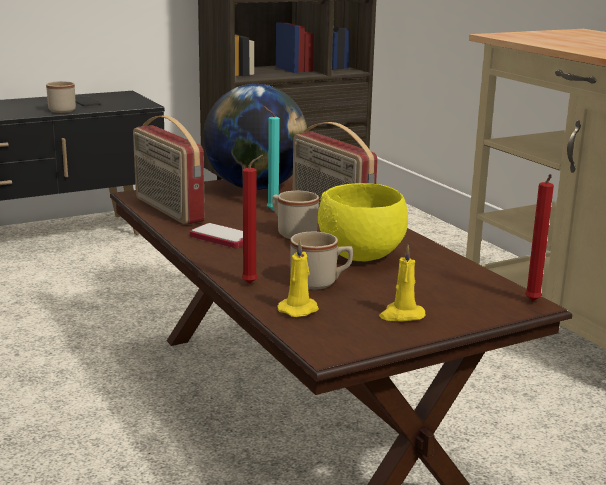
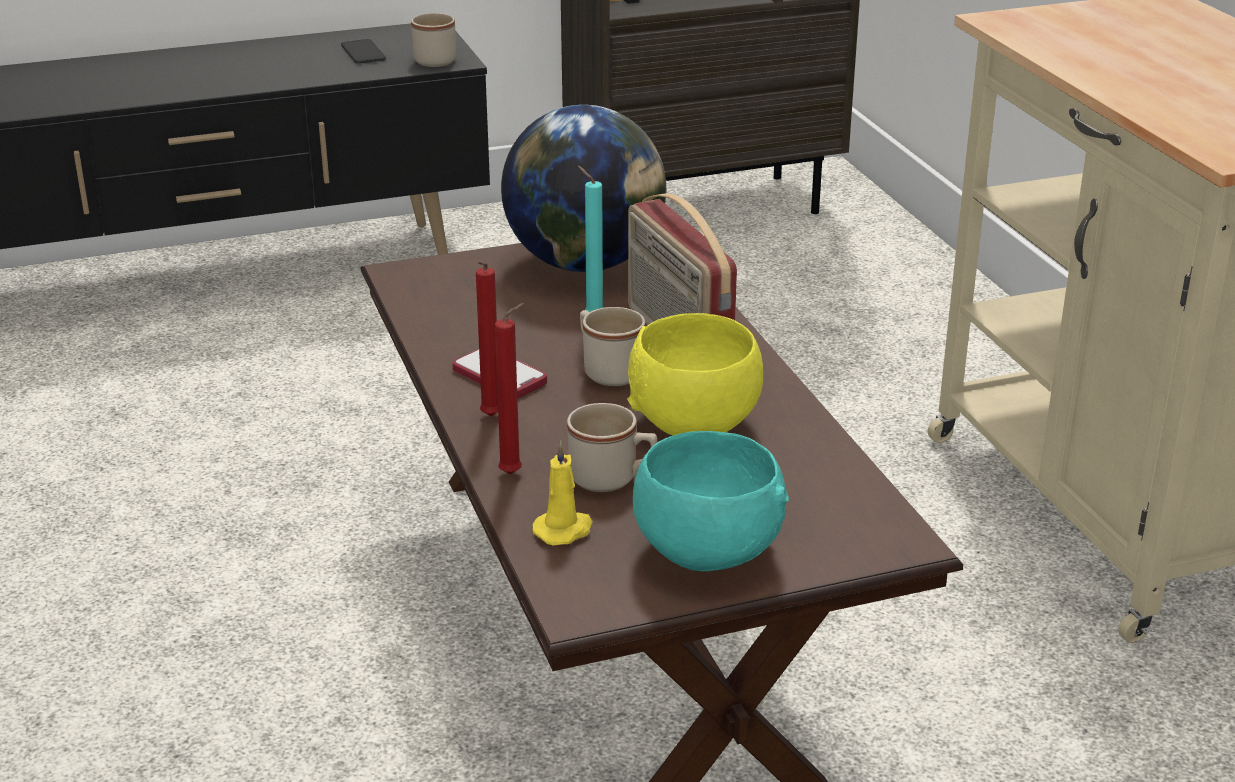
camera: 10 degrees right, 10 degrees up
(63, 110) = (323, 72): beige mug -> beige mug (437, 59)
(167, 210) = (435, 309): radio -> none
(401, 315) = (705, 552): yellow candle -> turquoise bowl
(532, 302) = (910, 539): red candle -> red candle (489, 418)

